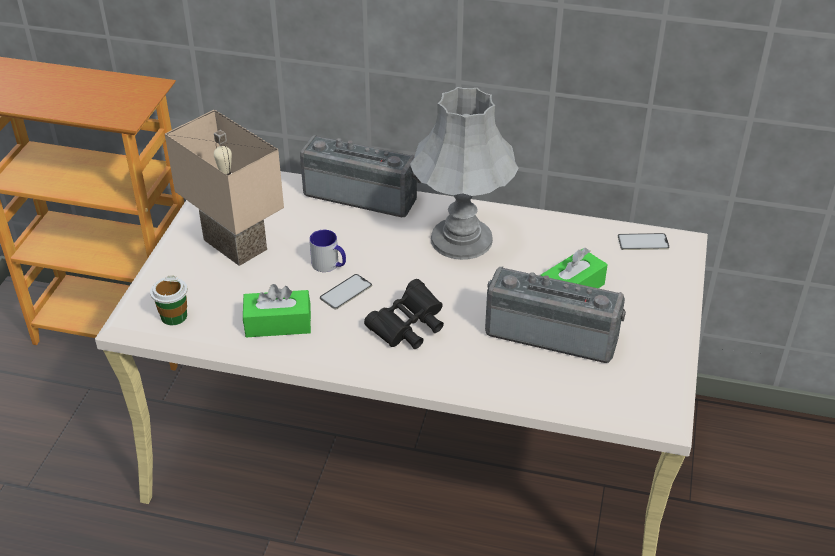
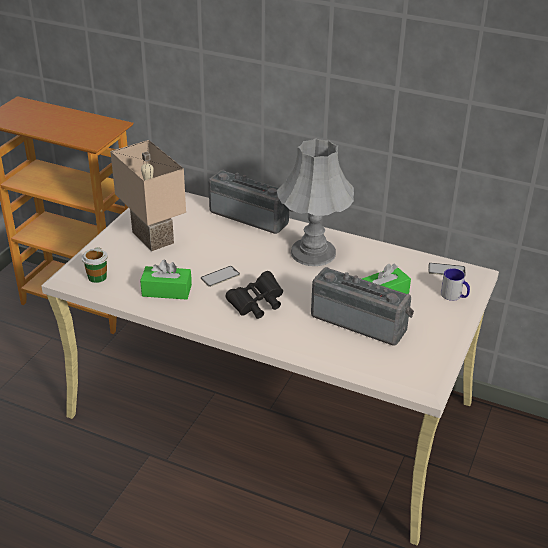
camera: 10 degrees right, 5 degrees down
(329, 265) = (214, 258): mug -> mug (454, 296)

